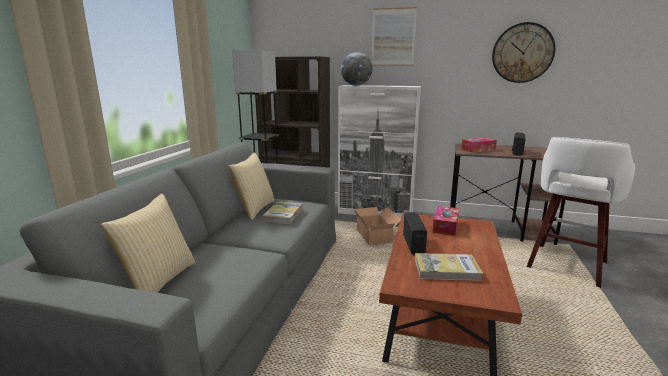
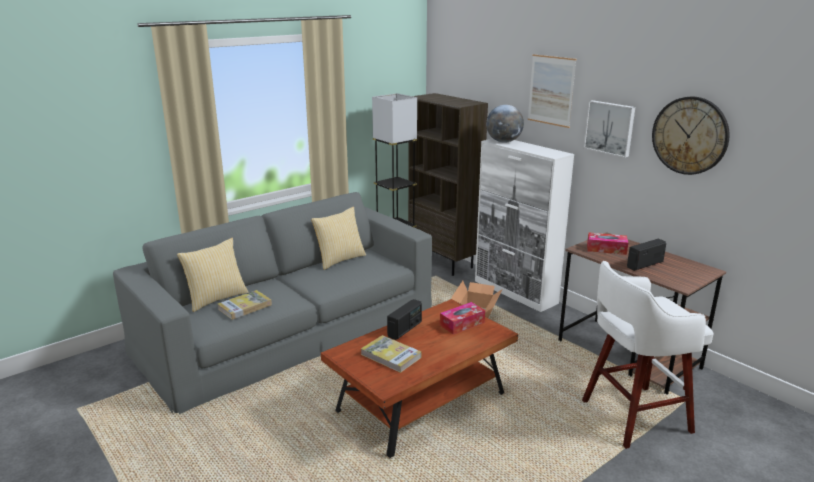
camera: 35 degrees right, 5 degrees up
(283, 214) = (353, 271): book -> book (245, 307)
(452, 59) = (610, 128): none -> picture

